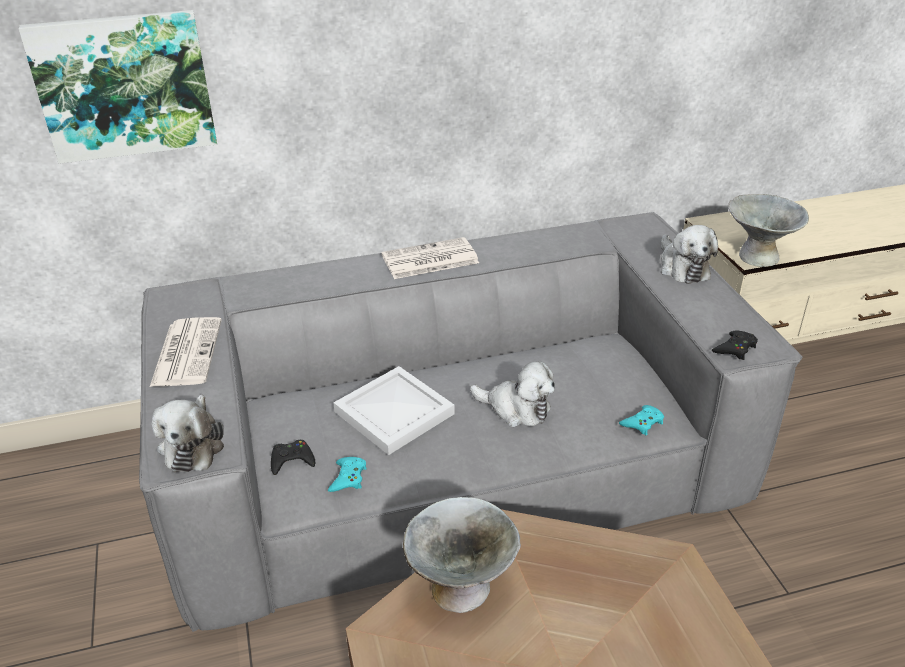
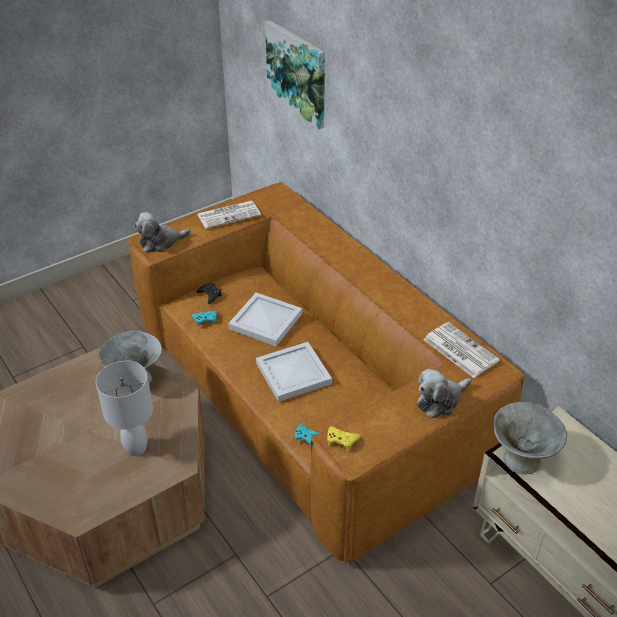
camera: 70 degrees right, 5 degrees up
(429, 260) = (372, 273): newspaper -> newspaper (459, 350)
(454, 468) = (308, 394): grey sofa -> brown sofa
(516, 408) = (294, 372): plush toy -> white tray
(624, 612) = (136, 447): none -> white table lamp
(735, 348) = (341, 440): black game controller -> yellow game controller

